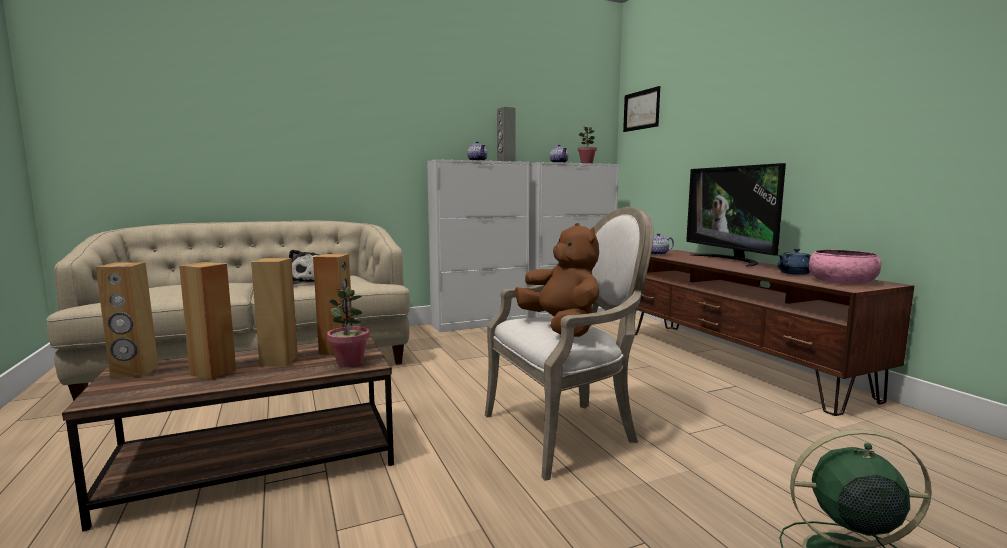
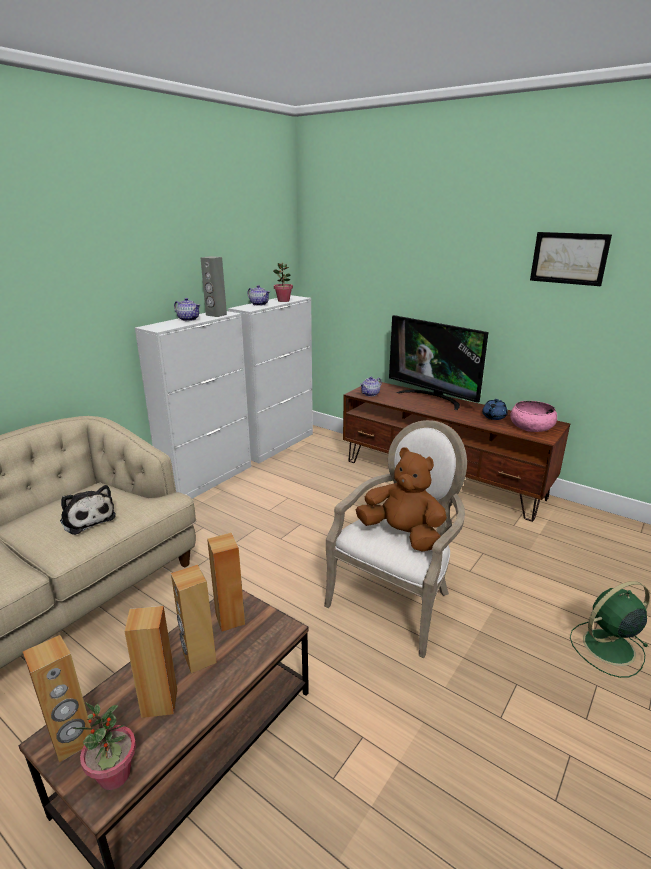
camera: 30 degrees left, 15 degrees up
(350, 363) = (267, 634): potted plant -> potted plant (114, 775)
(641, 110) = (327, 242): picture -> picture (569, 258)

